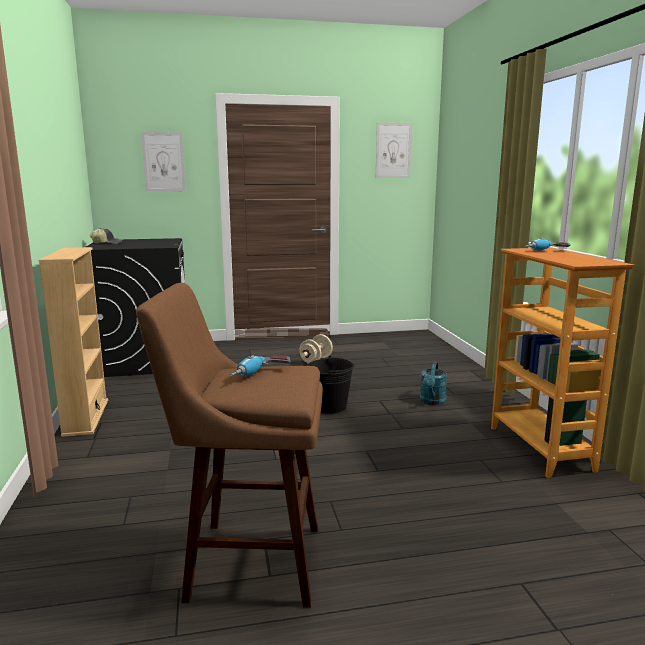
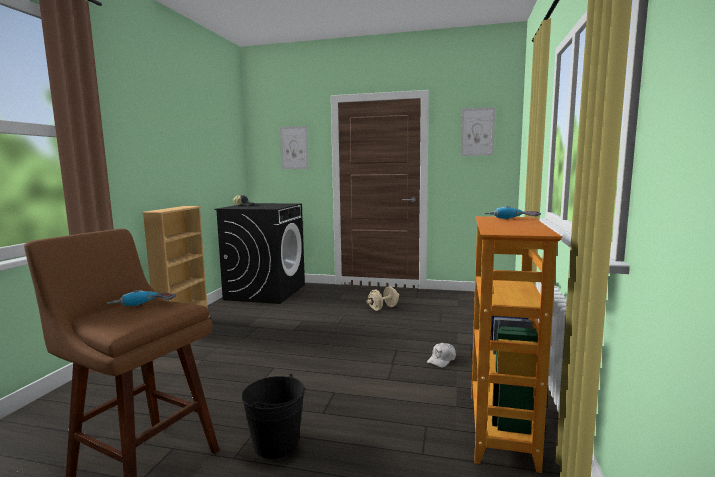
camera: 25 degrees right, 5 degrees down
(329, 406) = (349, 348): black bucket -> black bucket (276, 443)
(432, 402) = (442, 360): turquoise watering can -> white cap

